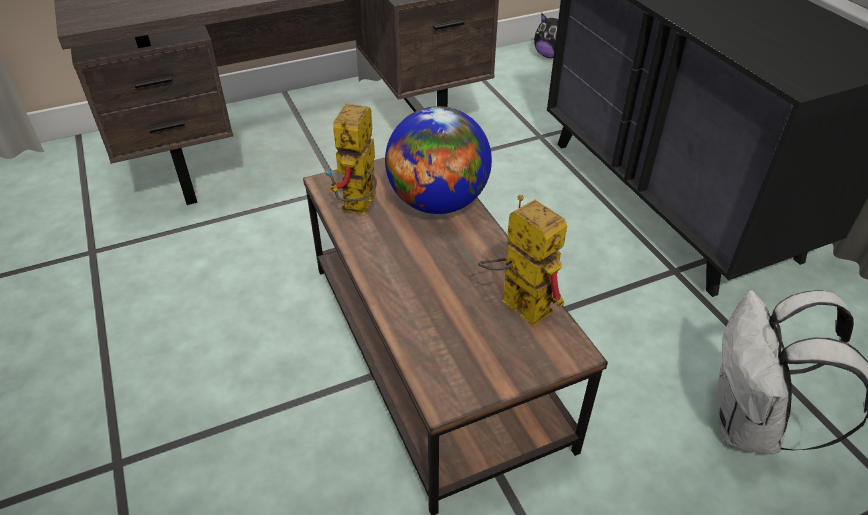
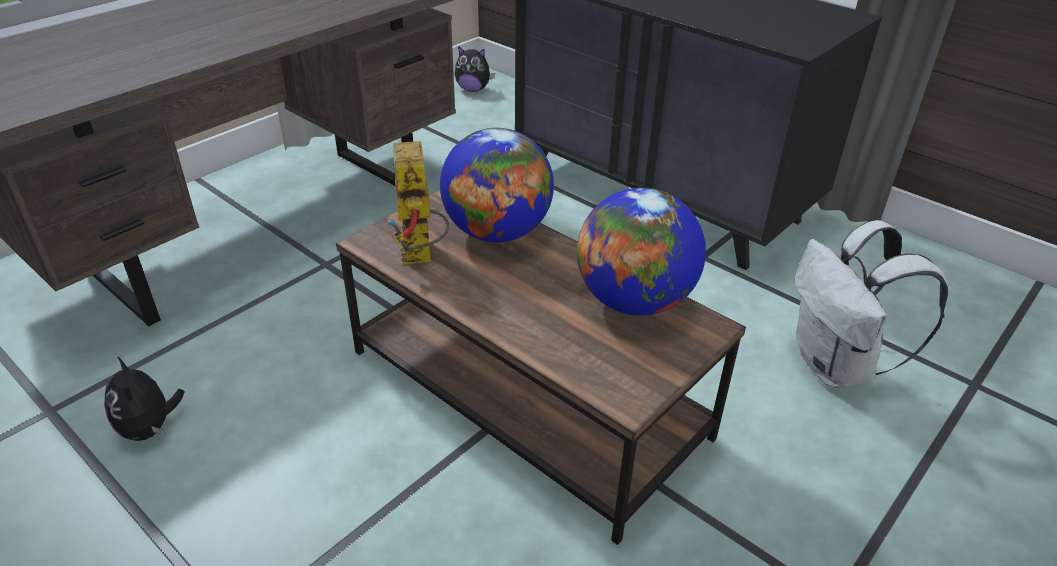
camera: 25 degrees left, 5 degrees down
(145, 286) = (150, 428): none -> plush toy
(516, 303) = (634, 301): toy robot -> globe

